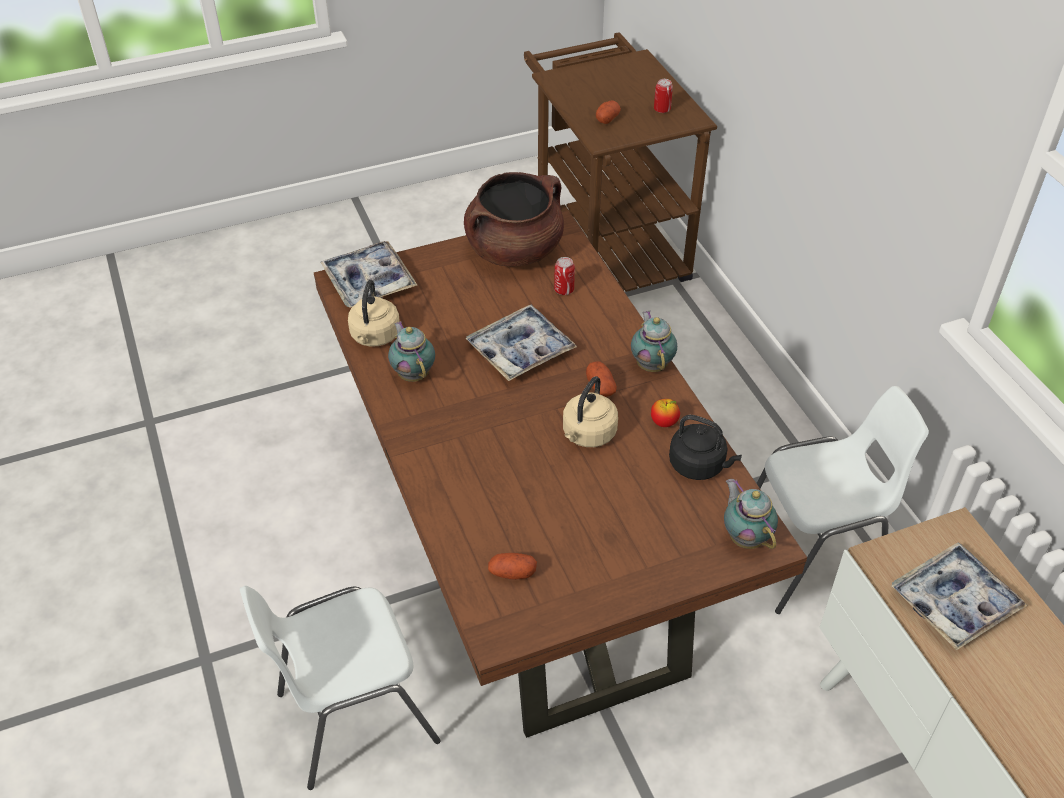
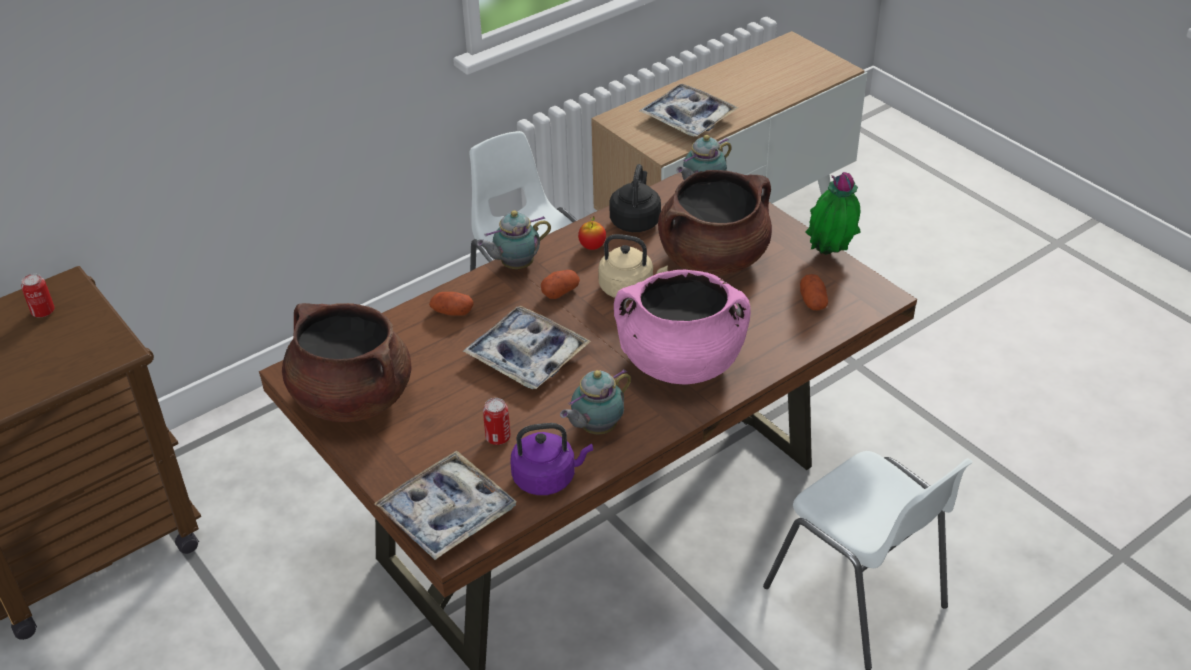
camera: 105 degrees left, 5 degrees down
(374, 337) = (547, 478): beige kettle -> purple kettle
(466, 445) = (680, 363): none -> pink cooking pot
(564, 290) = (416, 344): can -> can (498, 437)
(584, 616) = (830, 255): none -> potted plant
(607, 119) = (66, 355): potato -> potato (452, 312)
(613, 511) = (713, 258): none -> brown cooking pot

